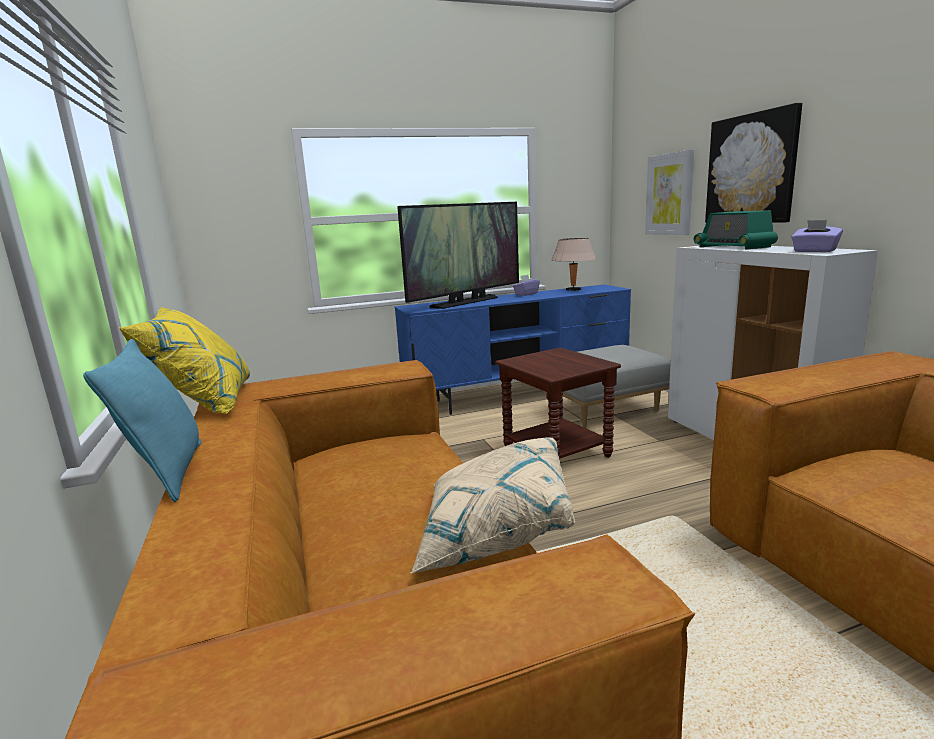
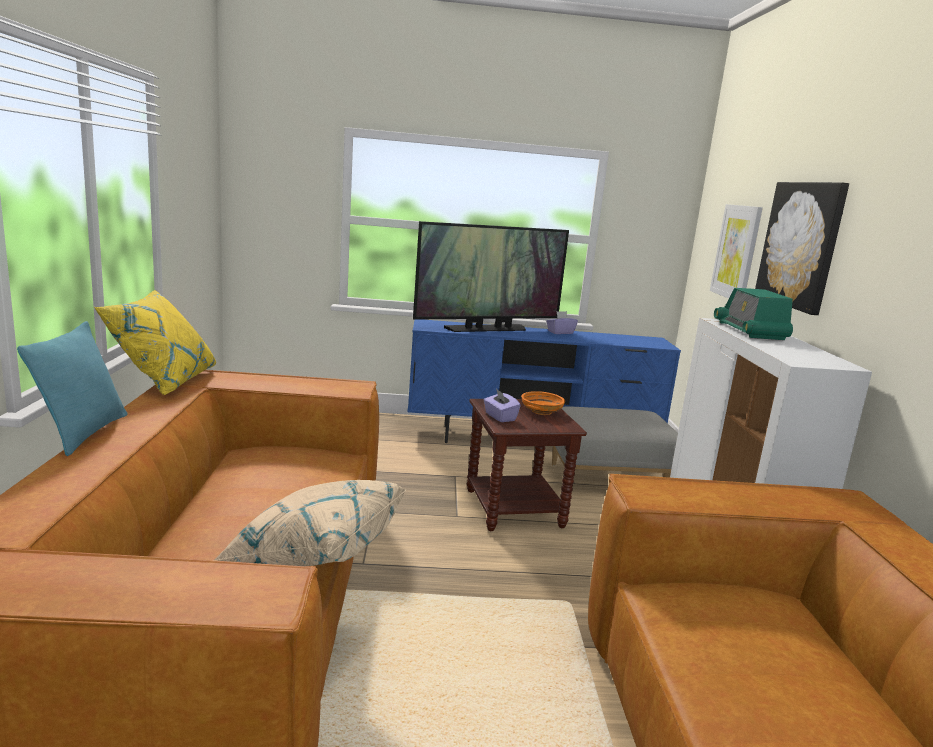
camera: 15 degrees right, 0 degrees up
(565, 357) = (541, 411): none -> orange bowl
(573, 290) = (616, 338): beige table lamp -> none
(814, 251) = (801, 357): purple tissue box -> purple tissue box (499, 417)

